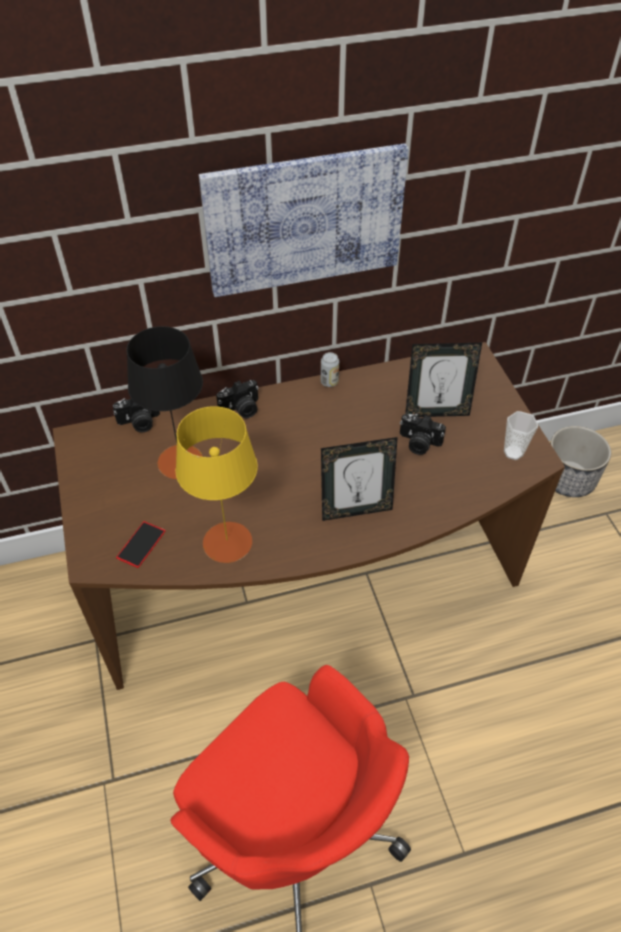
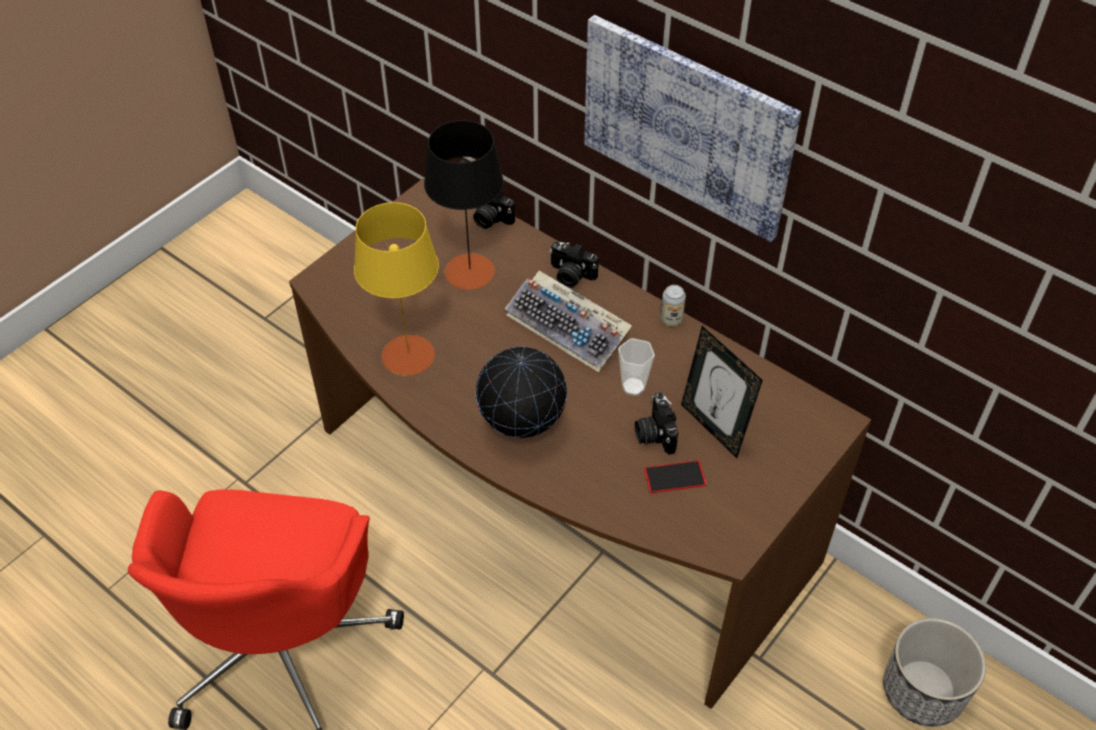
camera: 55 degrees right, 0 degrees up
(141, 544) = (360, 300): phone -> phone (674, 477)
(288, 436) = (569, 328): none -> keyboard
(356, 510) = (522, 427): picture frame -> globe
(513, 452) = (717, 522): cup -> cup (633, 387)

